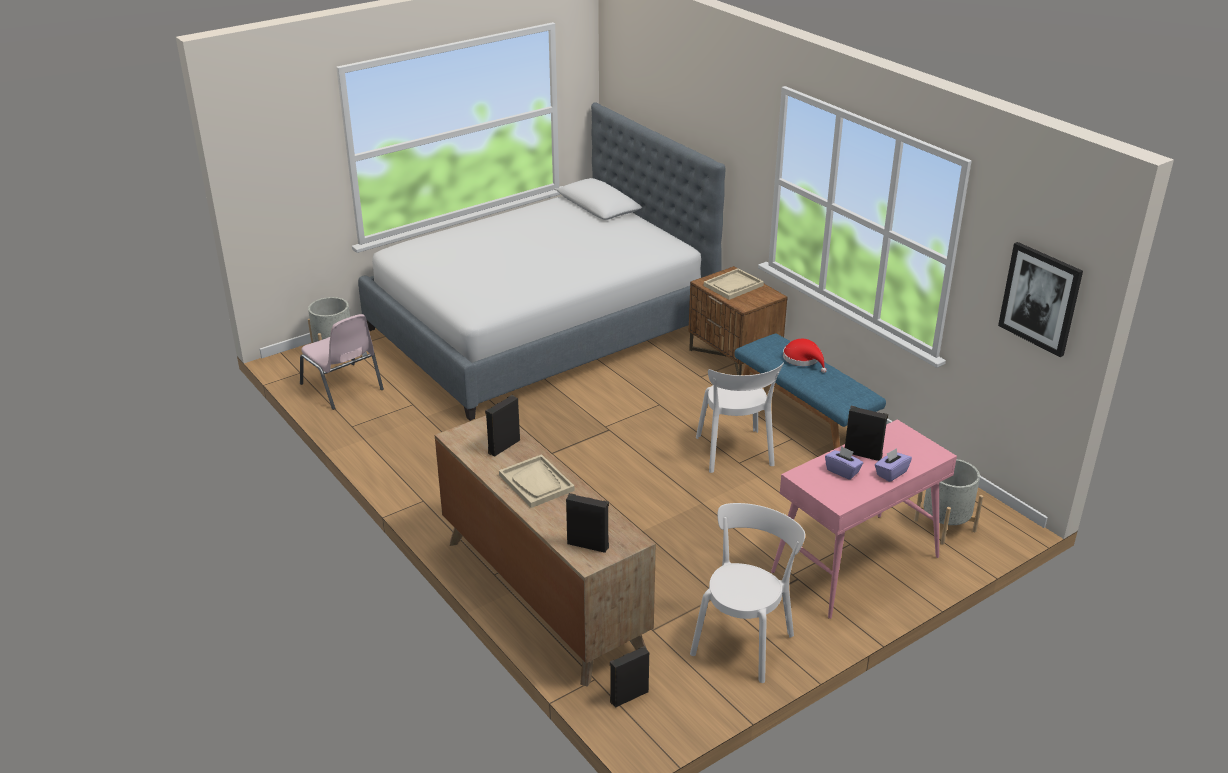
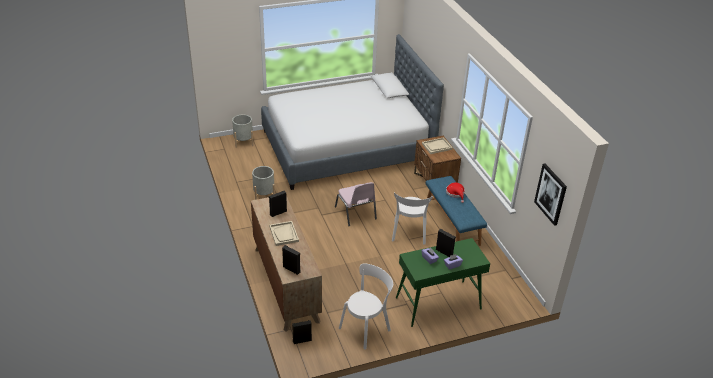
camera: 15 degrees right, 5 degrees up
(343, 387) = (240, 160): pink chair -> pink chair (356, 213)
(855, 565) = (438, 304): pink console table -> green console table
(944, 525) = (493, 294): grey planter -> grey planter (264, 195)

